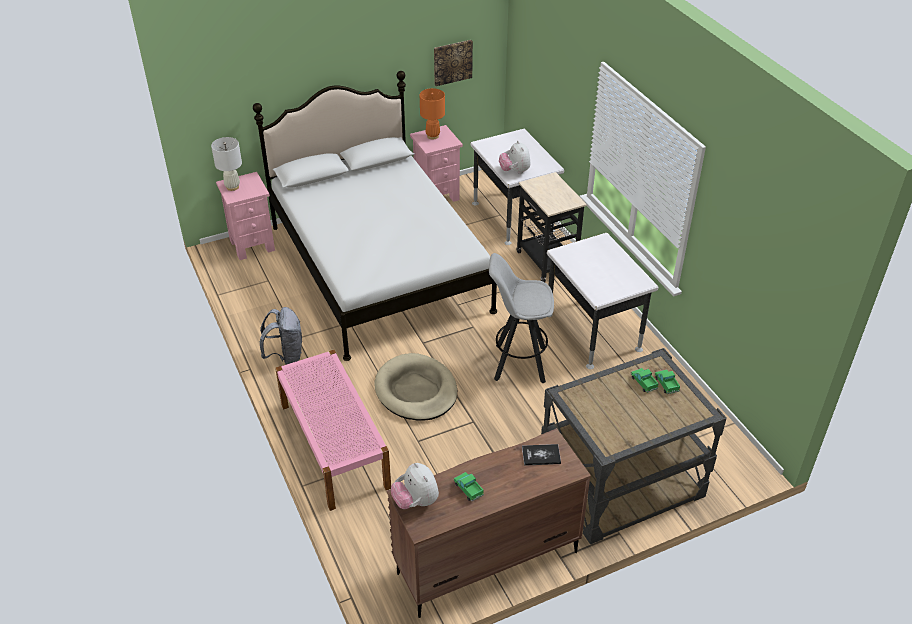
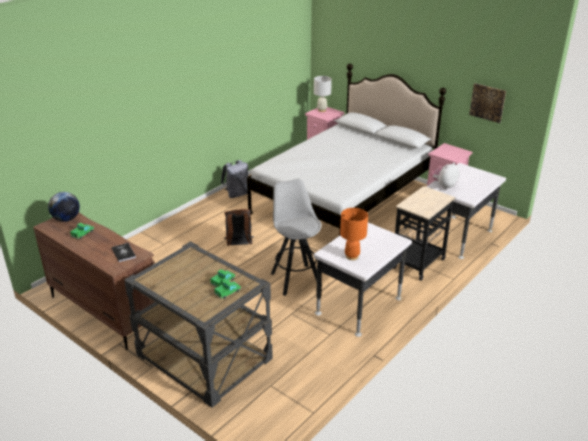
camera: 65 degrees right, 10 degrees down
(333, 445) = (174, 230): pink bench -> none
(416, 390) = (239, 245): beige dog bed -> brown backpack
(416, 501) = (66, 219): plush toy -> globe
(432, 136) = (451, 150): orange table lamp -> orange table lamp (352, 256)

